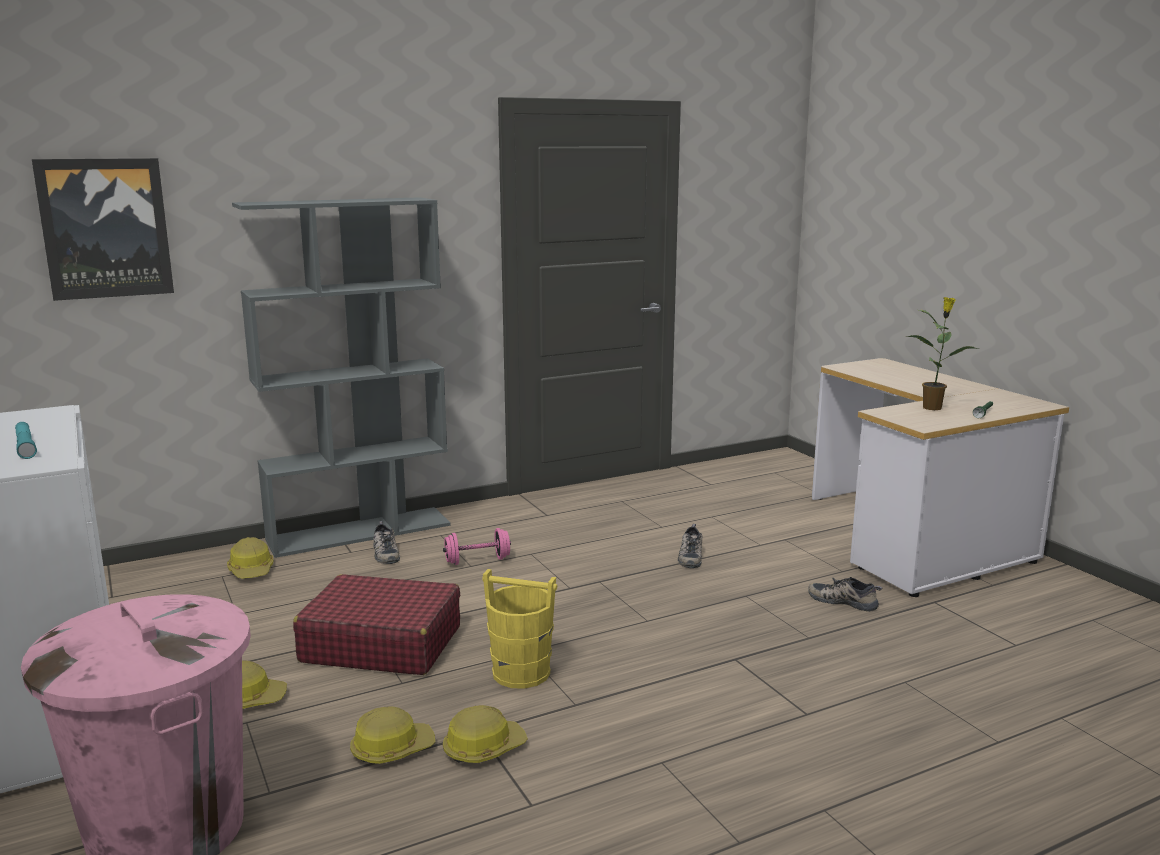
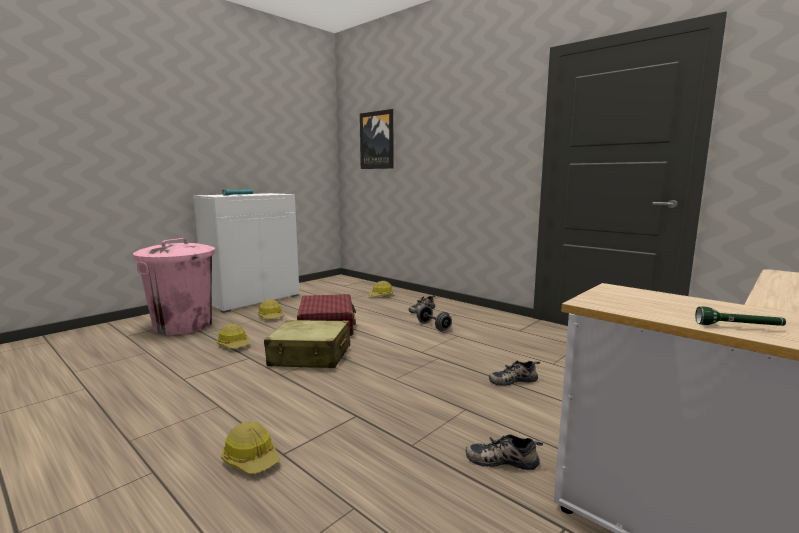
camera: 70 degrees right, 5 degrees down
(360, 532) = (440, 301): grey bookcase -> none
(477, 560) = (433, 326): pink dumbbell -> grey dumbbell
(483, 748) = (235, 361): hard hat -> hard hat (251, 459)
(520, 673) = (310, 356): yellow bucket -> beige suitcase
(844, 601) = (502, 459): shoe -> shoe turned 90 degrees counterclockwise
(933, 407) = (696, 305): potted plant -> none

